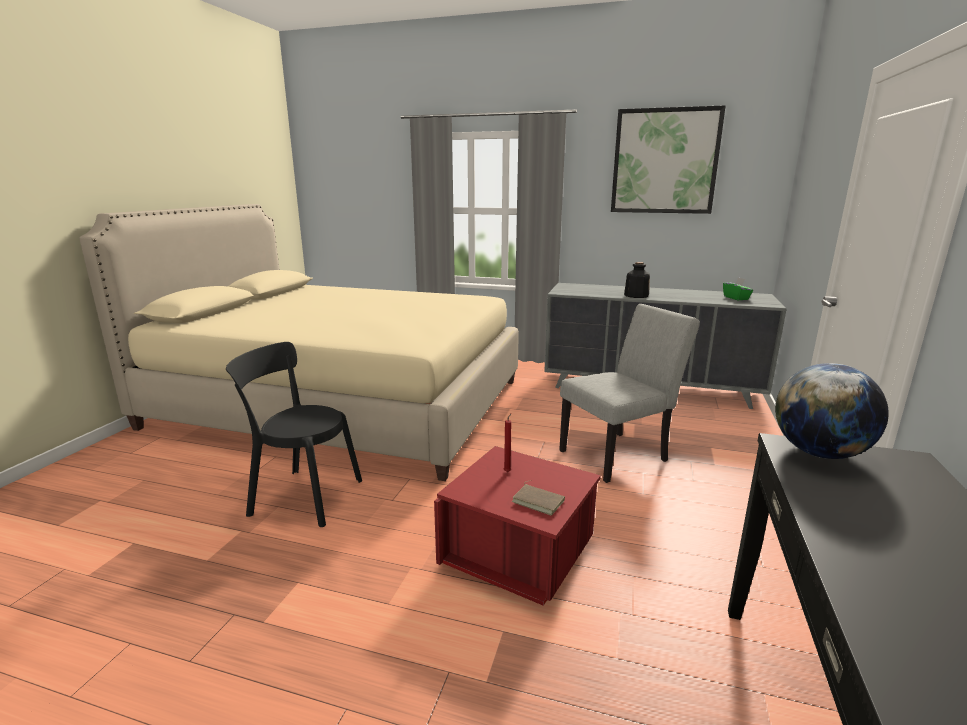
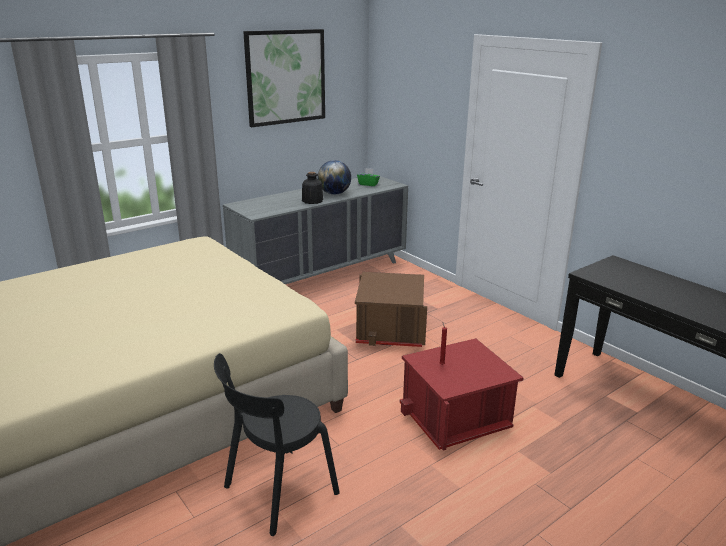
camera: 55 degrees left, 5 degrees up
(539, 501) = (485, 368): brown book -> none
(619, 454) = (391, 329): grey chair -> brown storage box
(819, 453) = (598, 272): globe -> globe (334, 193)

